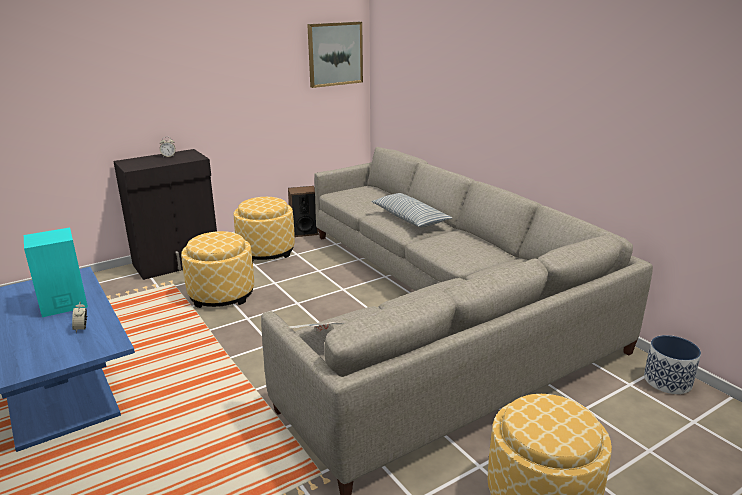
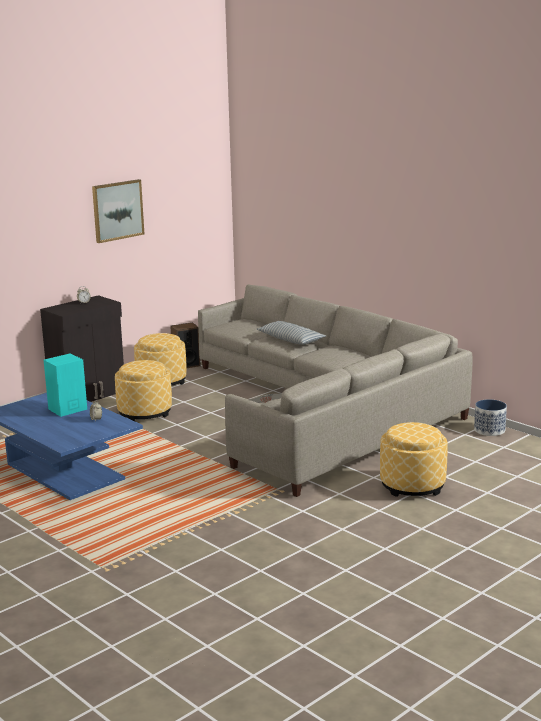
camera: 10 degrees left, 5 degrees down
(335, 54) = (205, 206): picture -> picture (117, 210)

